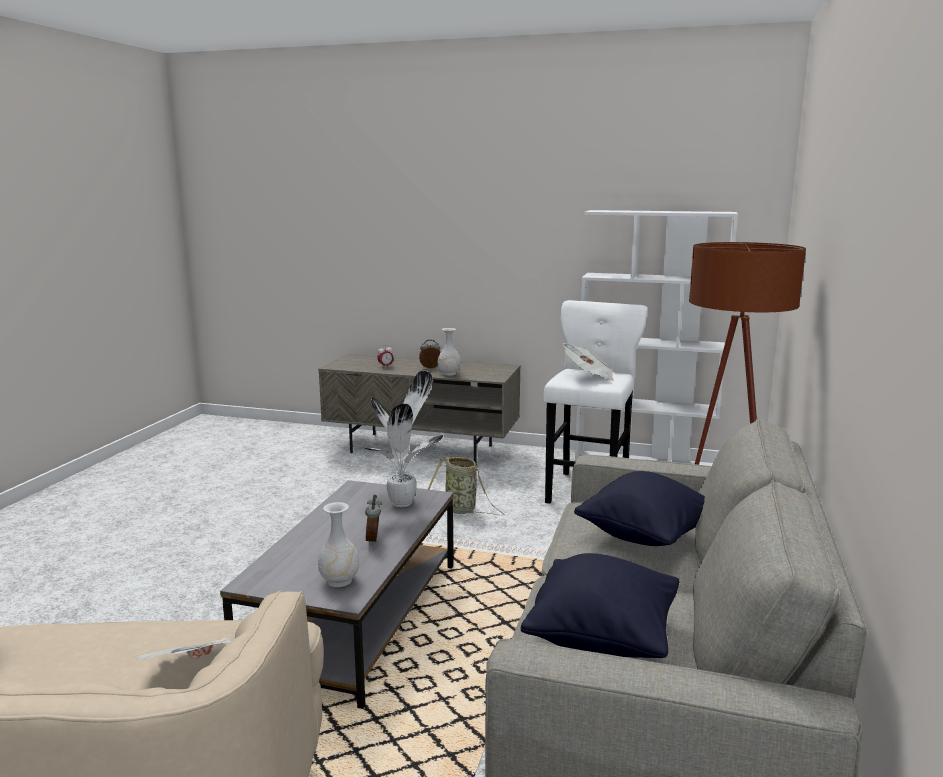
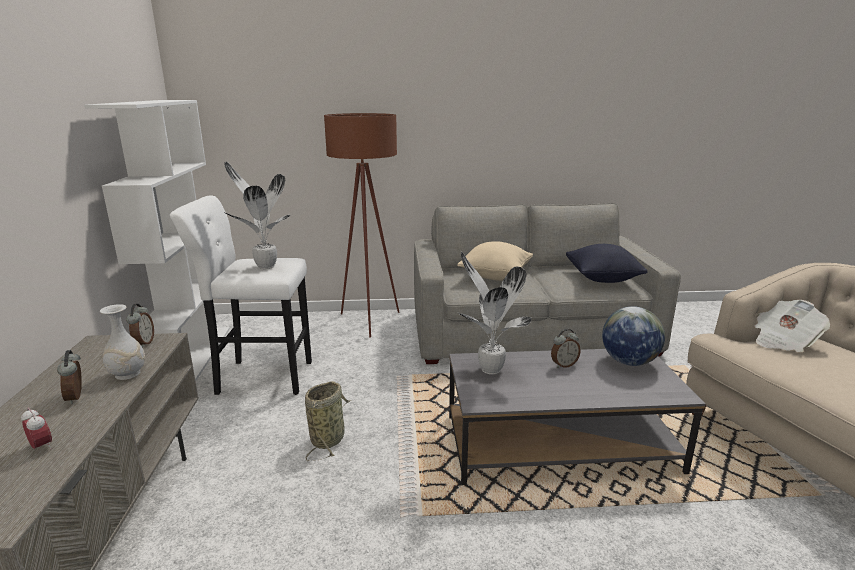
camera: 110 degrees left, 5 degrees up
(340, 580) = (628, 362): white vase -> globe
(493, 374) = (143, 343): none -> alarm clock
(589, 376) = (264, 266): newspaper -> potted plant
(646, 537) = (495, 276): black pillow -> beige pillow

